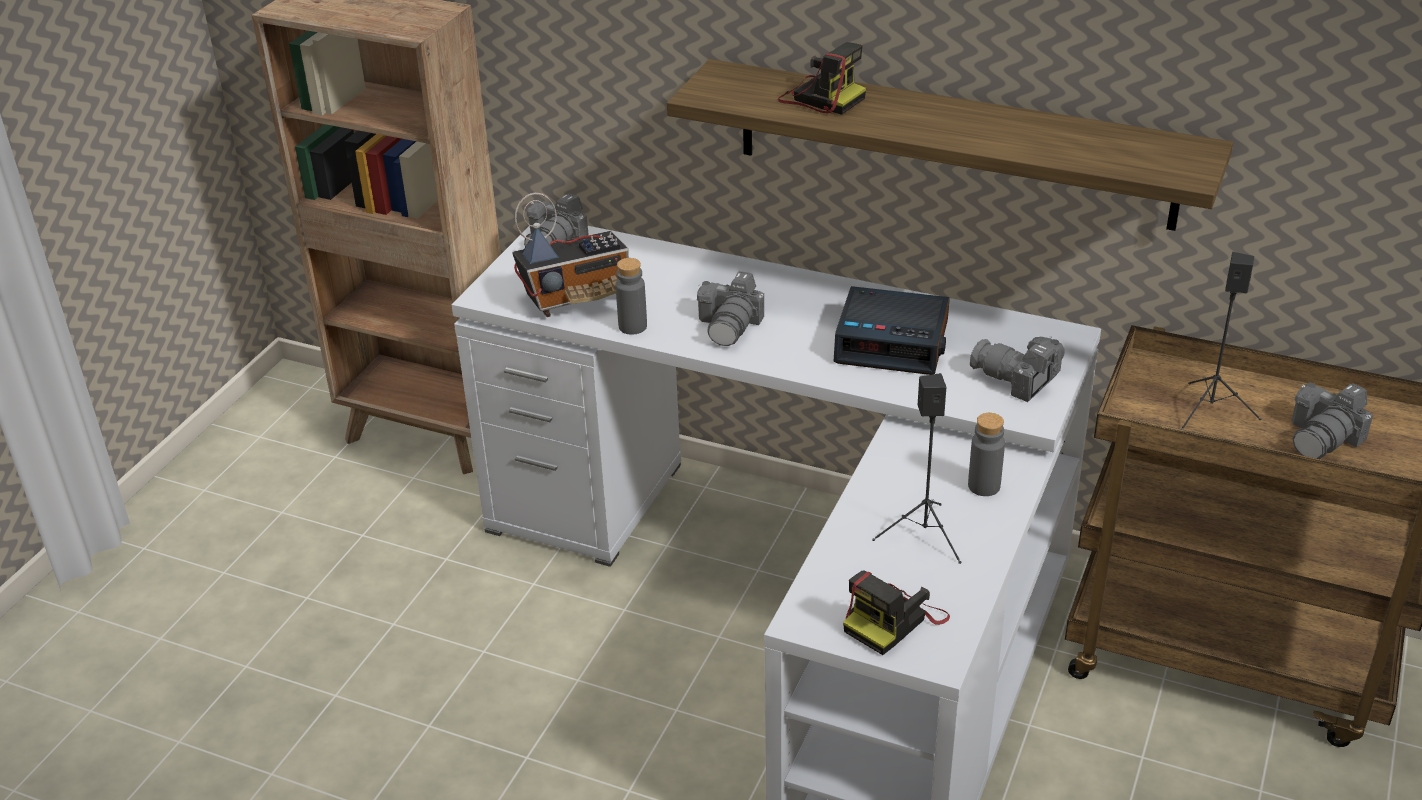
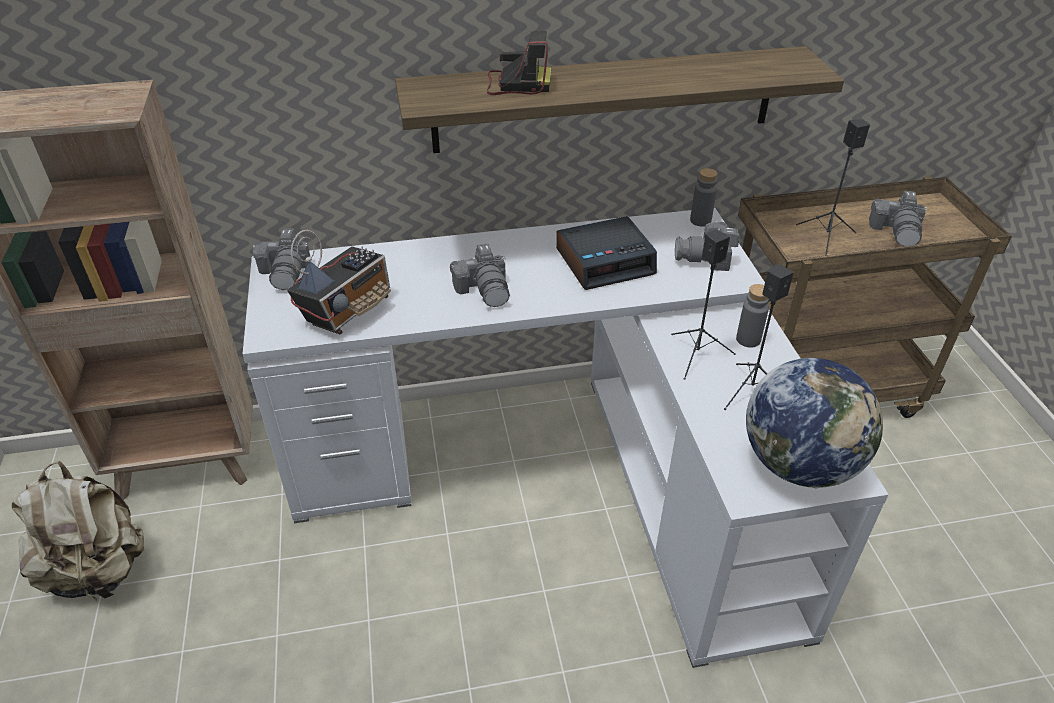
camera: 35 degrees left, 5 degrees up
(288, 497) = (99, 571): none -> beige backpack
(632, 326) = (413, 317): grey bottle -> grey bottle (700, 220)
(893, 620) = (799, 464): camera -> globe
(906, 478) = (697, 355): none -> black speaker

